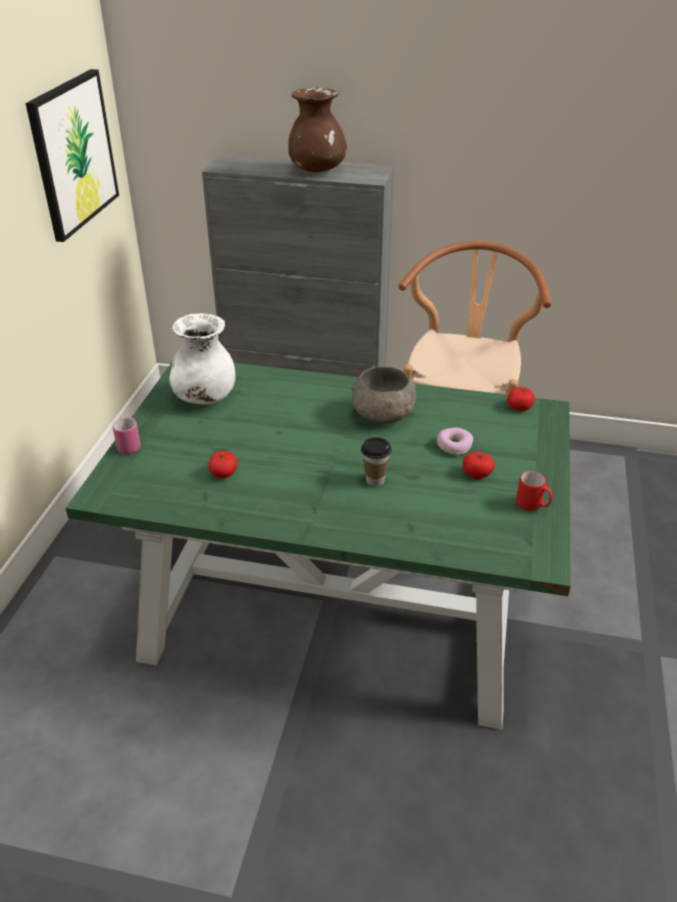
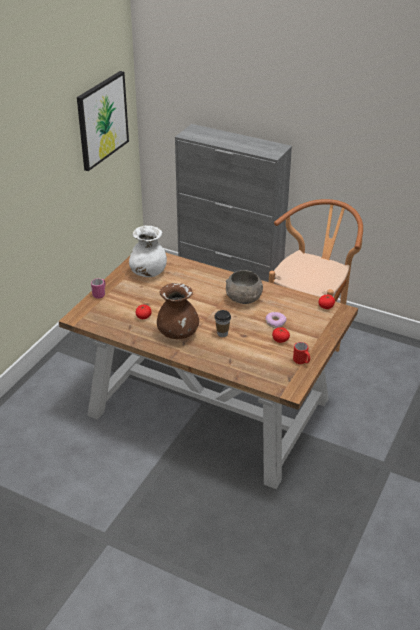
camera: 15 degrees right, 0 degrees up
(317, 170) = (243, 144): brown vase -> brown vase (178, 333)
(335, 604) = (208, 407): green dining table -> brown dining table

